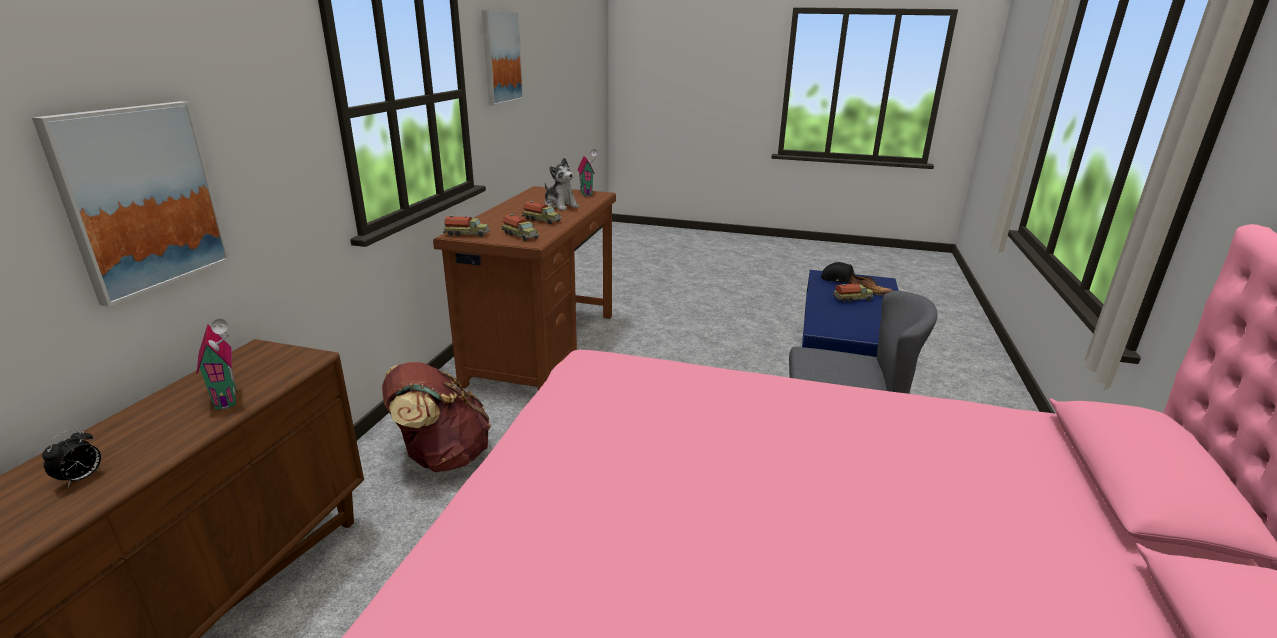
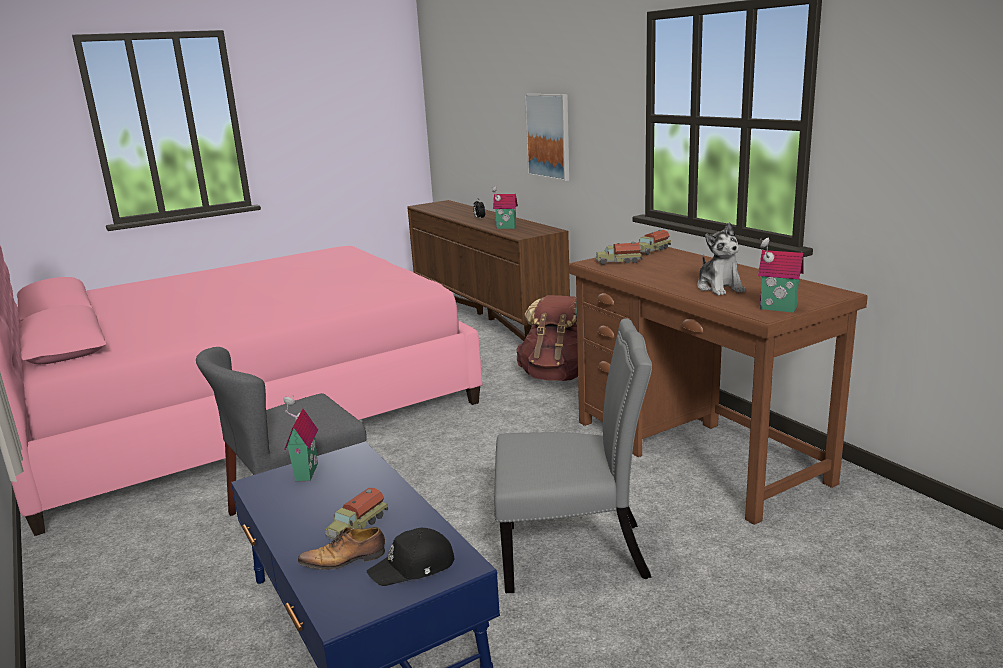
camera: 135 degrees right, 5 degrees down
(501, 57) = (924, 85): picture -> none
(542, 220) = (662, 273): toy truck -> none
(560, 205) = (719, 288): plush toy -> plush toy turned 105 degrees counterclockwise
(706, 346) = (570, 554): none -> grey chair
(861, 332) = (304, 472): none -> toy house

